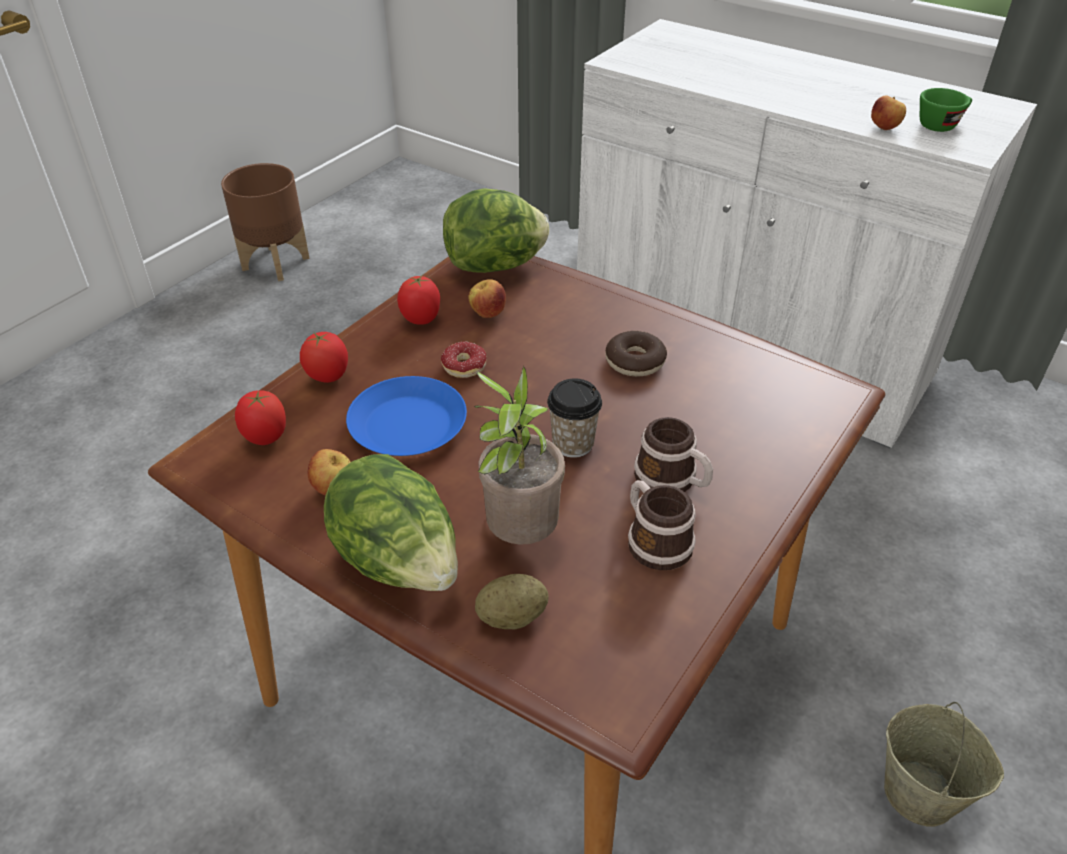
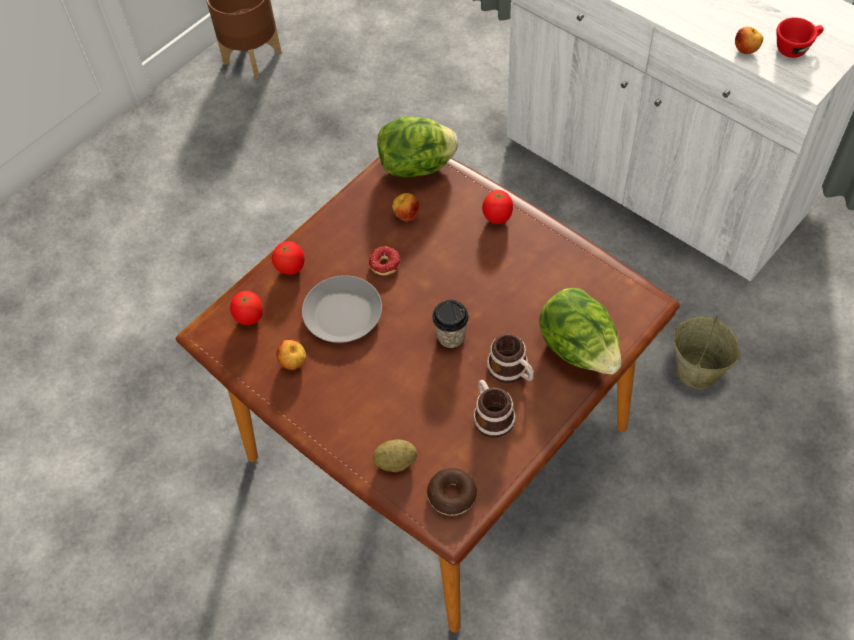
camera: 10 degrees right, 15 degrees up
(399, 562) = (331, 419): lettuce -> lettuce (579, 349)
(409, 425) = (344, 313): blue plate -> grey plate
(421, 320) = (358, 219): tomato -> tomato (497, 218)
(519, 535) = (407, 405): potted plant -> none
(635, 362) = (505, 267): donut -> donut (452, 495)
(920, 794) = (692, 559): beige bucket -> beige bucket (698, 371)
(941, 124) = (795, 47): green cup -> red cup

